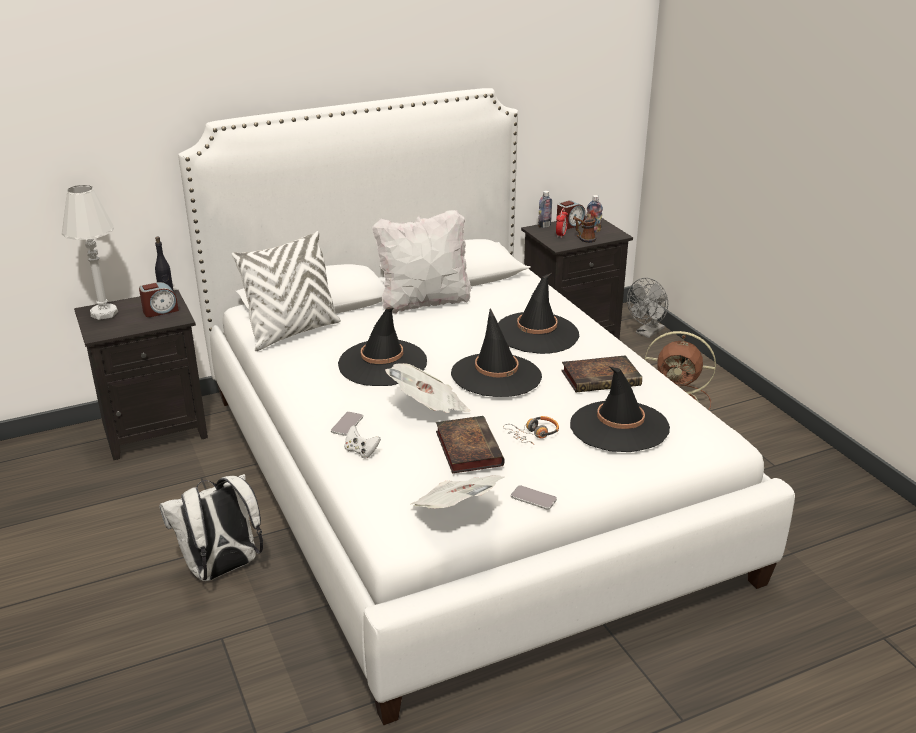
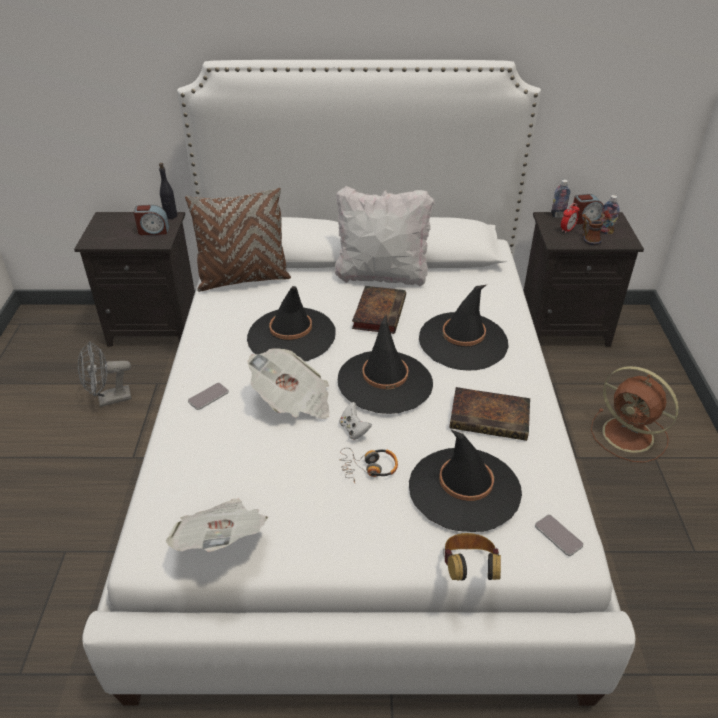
camera: 25 degrees right, 10 degrees up
(104, 313) = (111, 223): white table lamp -> none
(222, 570) = (111, 481): white backpack -> none
(292, 332) = (243, 279): white pillow -> brown pillow
(361, 451) = (196, 433): white game controller -> white game controller (354, 430)
(467, 448) = (290, 464): book -> book (379, 312)
(533, 498) = (308, 552): phone -> phone (558, 535)
(647, 333) = (645, 346): grey fan -> grey fan (109, 399)
(662, 472) = (469, 569): none -> headphones

